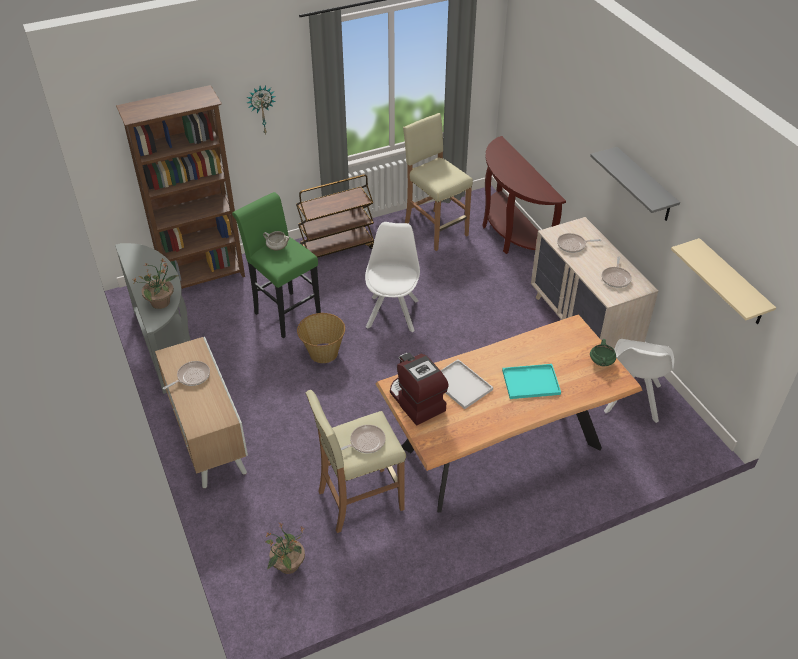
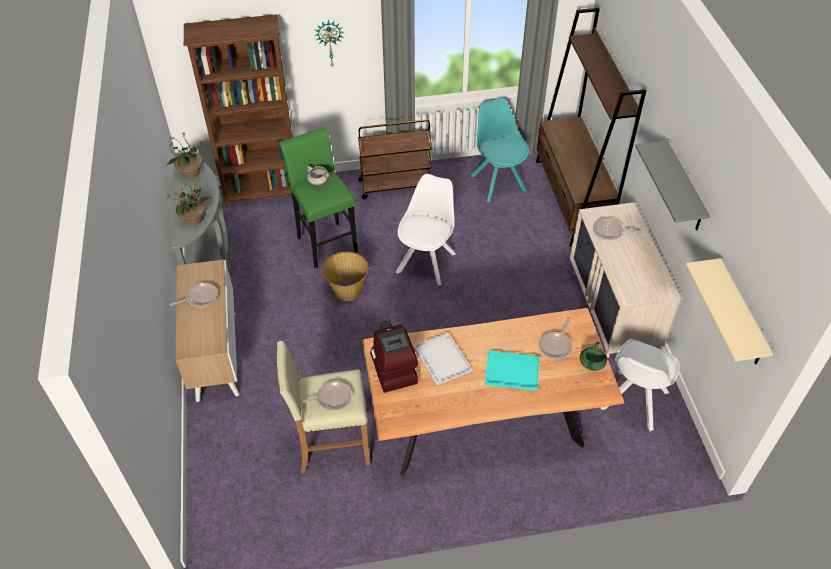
camera: 15 degrees right, 5 degrees up
(288, 565) = (246, 494): potted plant -> potted plant (190, 173)
(435, 229) = (497, 182): beige stool -> turquoise chair
(510, 234) = (571, 200): brown console table -> brown bookcase
(616, 278) = (641, 276): frying pan -> frying pan (556, 346)

